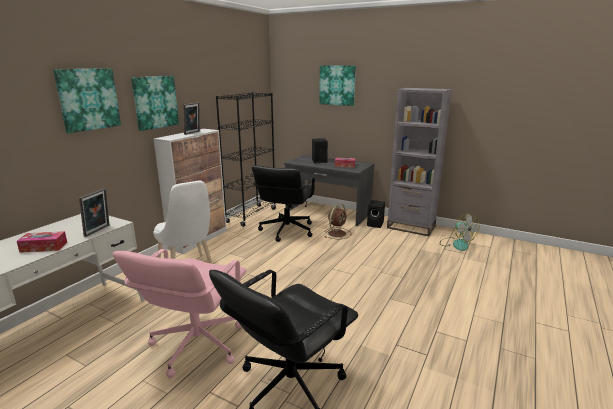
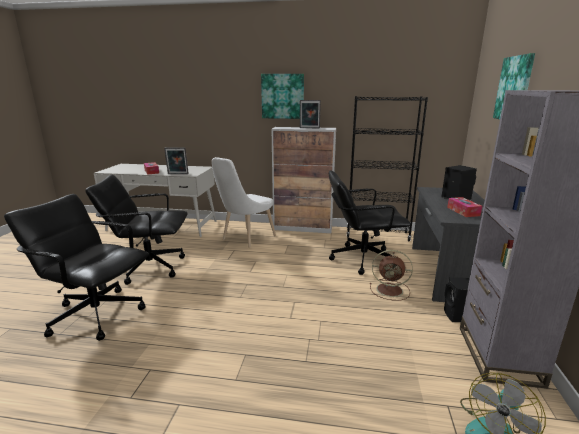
camera: 70 degrees right, 0 degrees up
(88, 99) = (225, 89): picture -> none
(196, 345) = (149, 267): pink office chair -> black office chair

